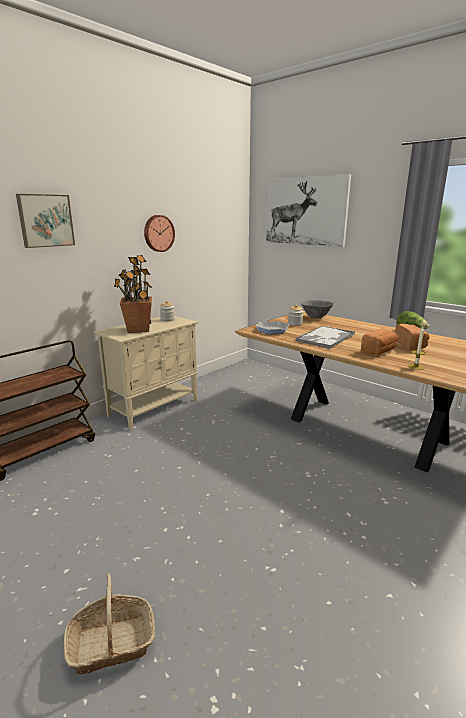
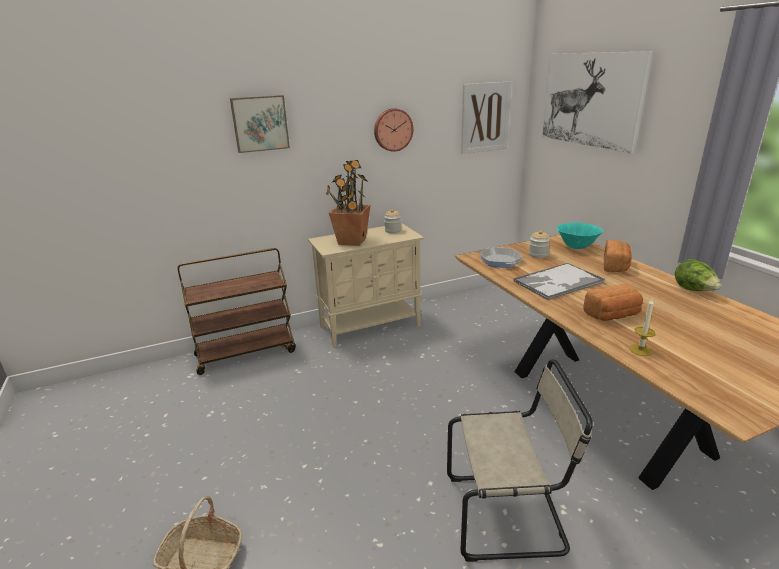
camera: 25 degrees right, 5 degrees up
(223, 227) = (485, 117): none -> picture
(315, 318) = (576, 247): grey bowl -> turquoise bowl
(352, 515) = (509, 514): none -> beige chair
(411, 345) = (671, 312): bread -> bread (615, 266)

